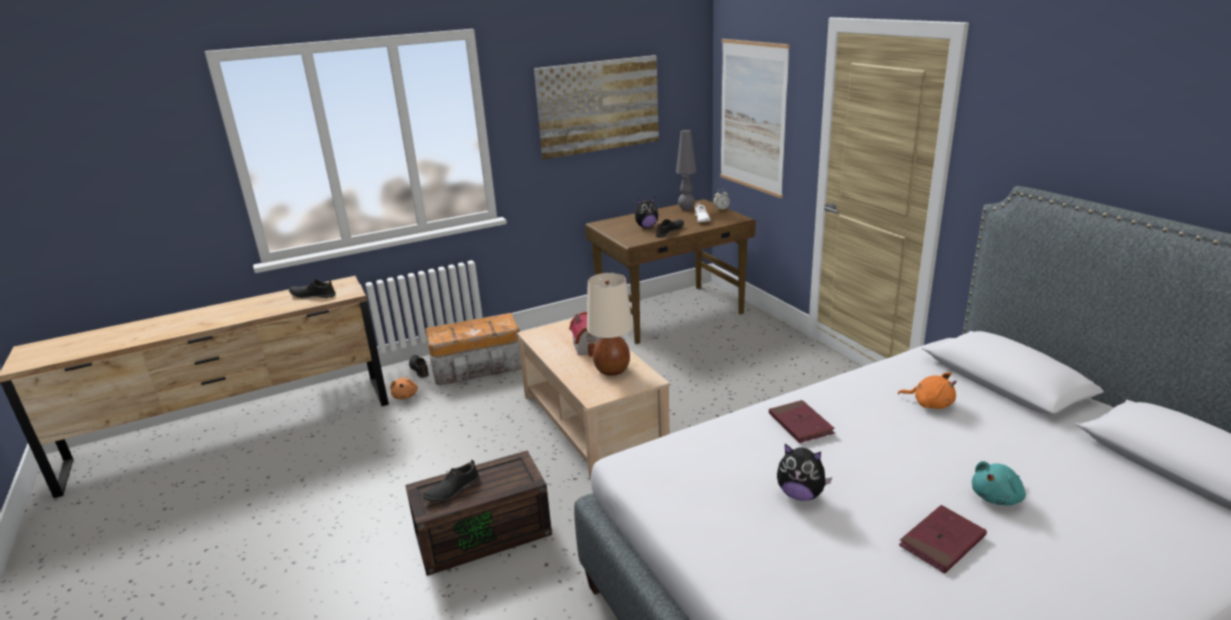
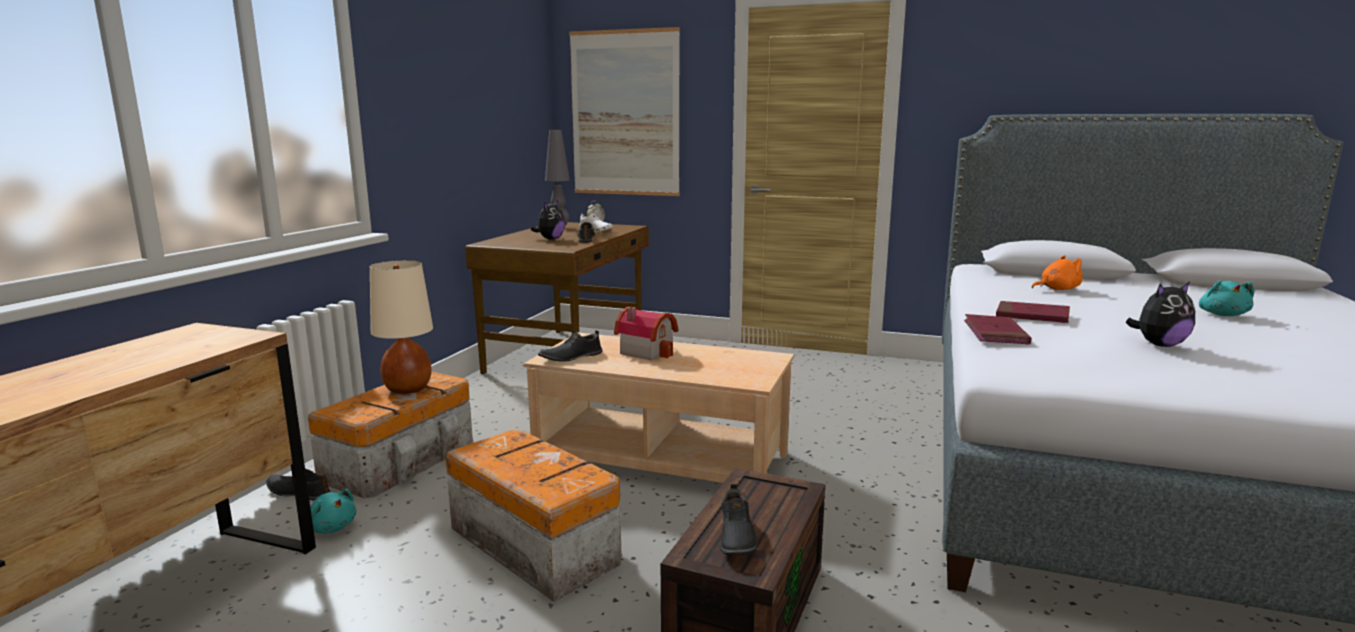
camera: 45 degrees left, 10 degrees down
(312, 295) = (158, 351): black shoe -> black shoe (571, 357)
(405, 396) = (331, 527): orange plush toy -> turquoise plush toy
(459, 446) = (534, 544): none -> storage box
(599, 106) = (467, 88): picture -> none
(612, 369) = (716, 360): beige table lamp -> beige table lamp (407, 389)
(942, 542) = (1277, 339): red book -> red book (995, 333)

